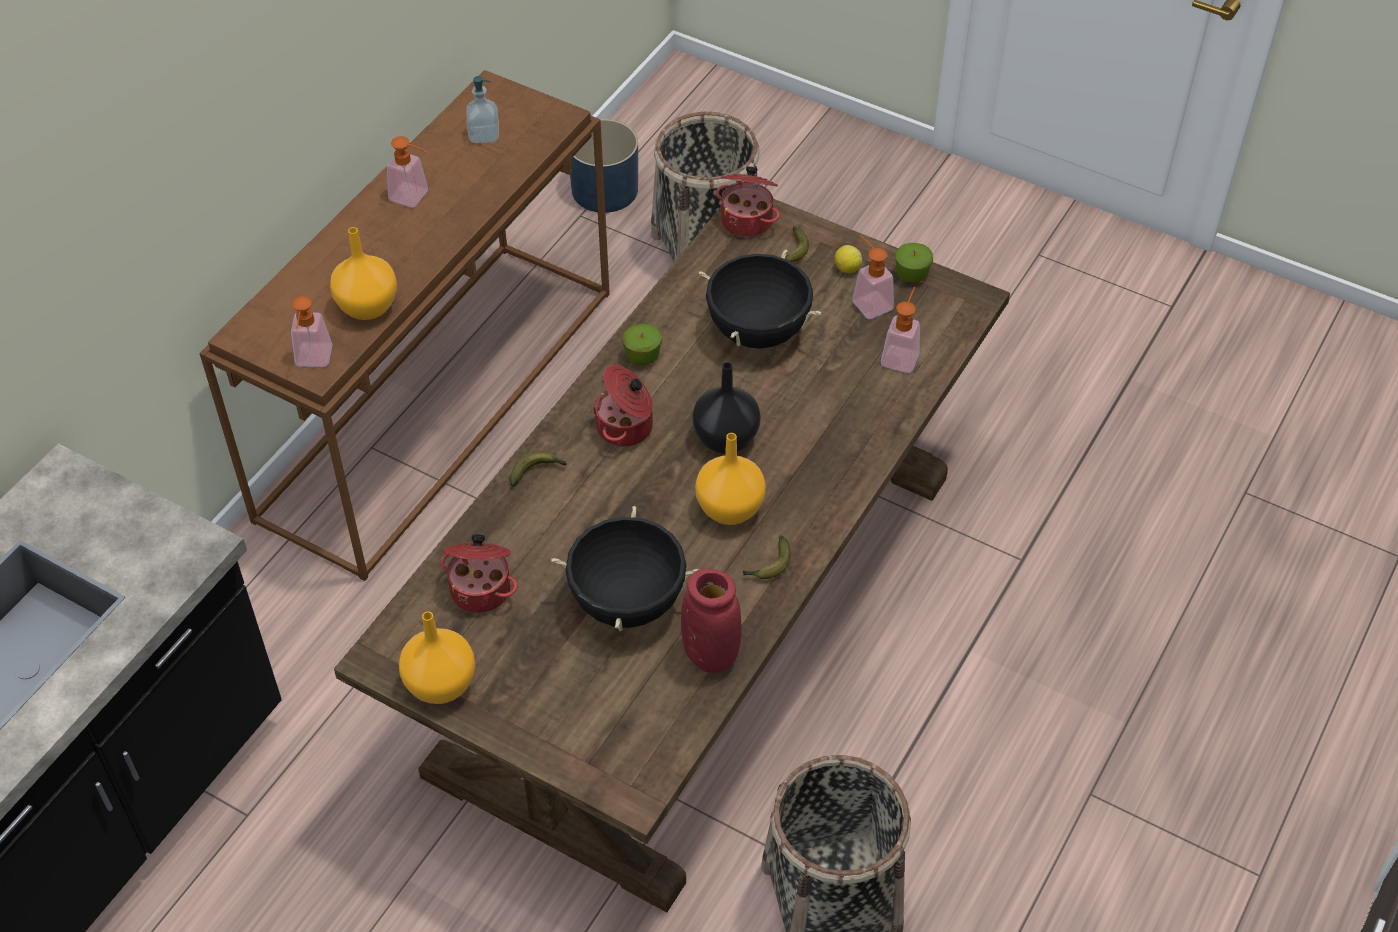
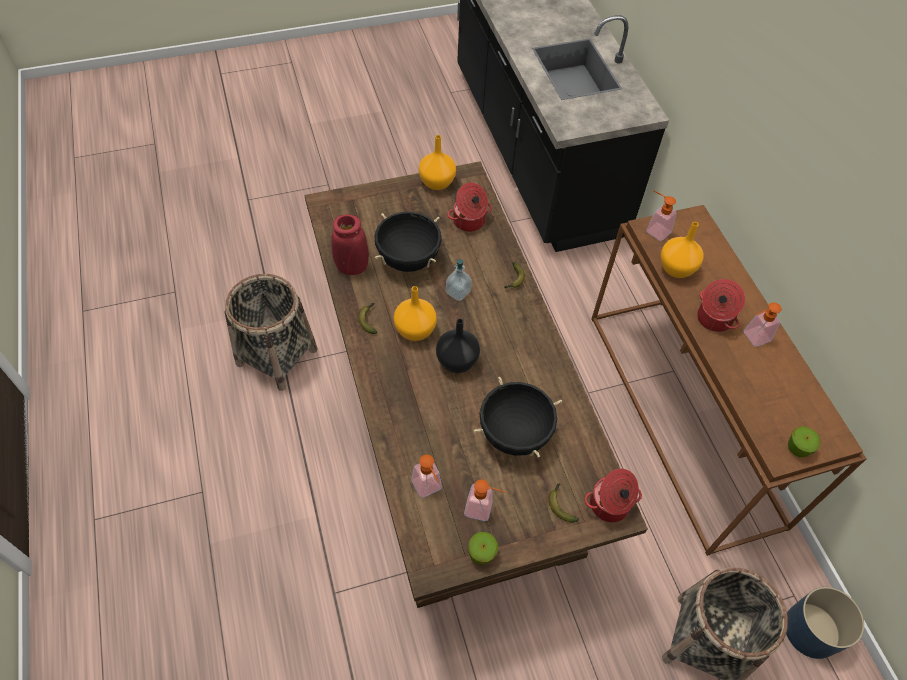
camera: 130 degrees right, 5 degrees up
(484, 135) = (789, 405): soap dispenser -> soap dispenser (458, 292)
(626, 427) = (506, 329): cooking pot -> cooking pot (713, 319)
(642, 356) = (547, 370): apple -> apple (798, 448)
(847, 268) = (520, 522): lemon -> none

